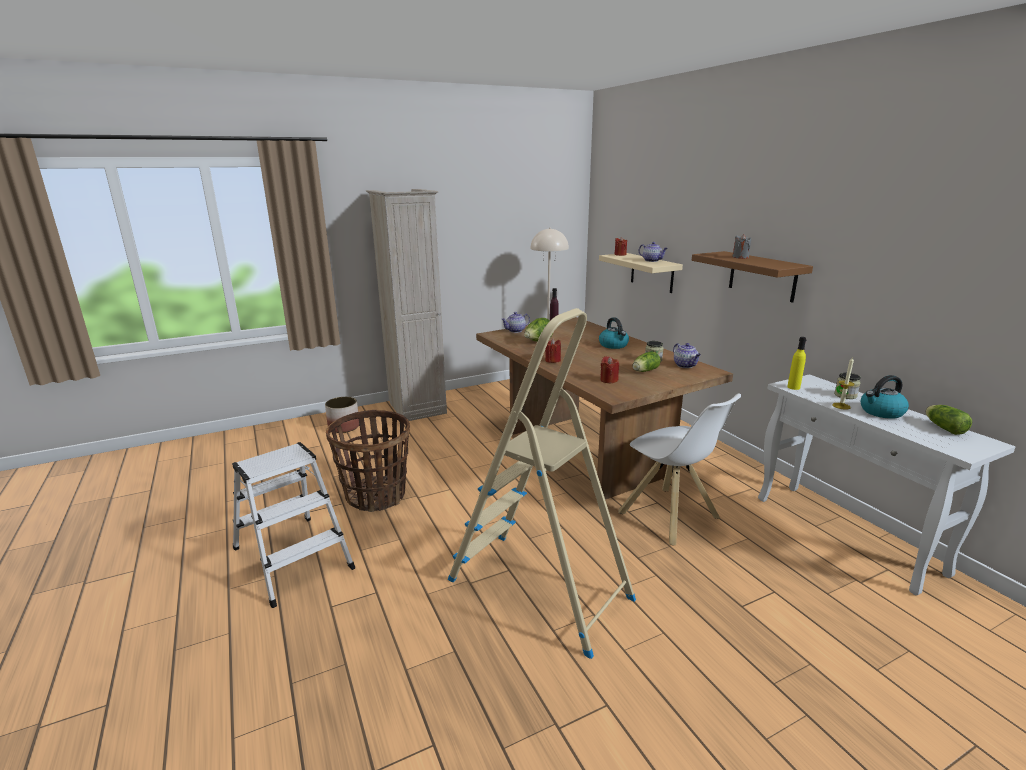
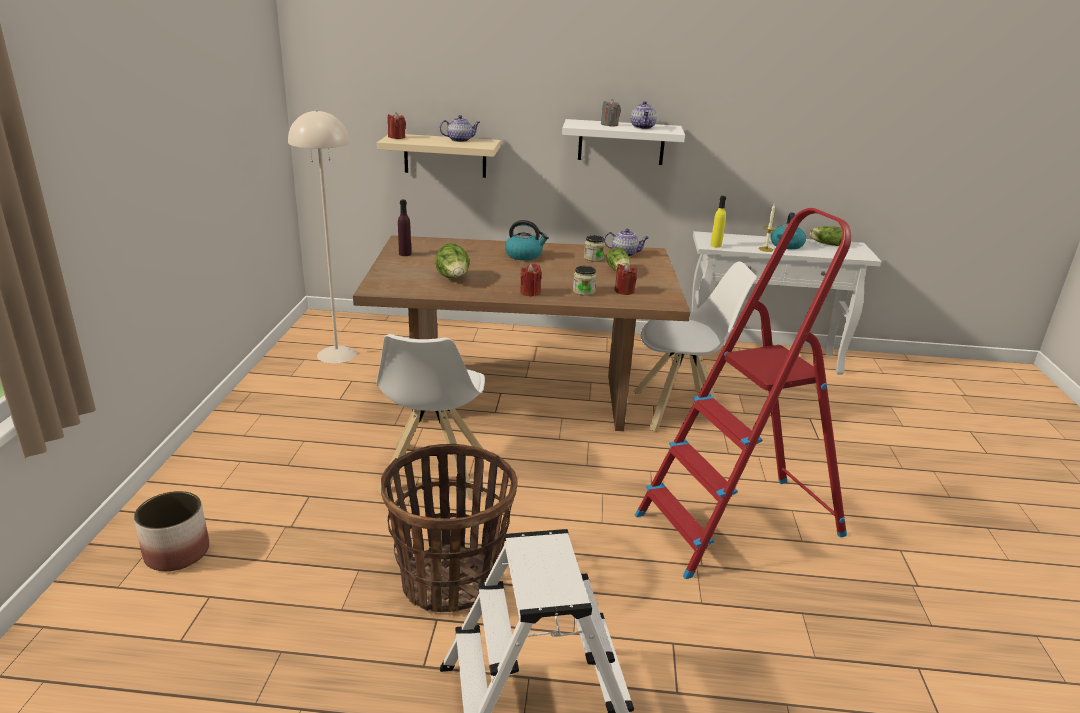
camera: 60 degrees left, 5 degrees up
(418, 408) = (225, 461): beige cabinet -> none
(466, 456) = (432, 473): none -> white chair
(515, 330) = (386, 274): teapot -> teapot (643, 127)
(538, 588) = (738, 525): beige step ladder -> red step ladder
(762, 276) = (621, 142): brown shelf -> white shelf
(845, 395) = (747, 240): jar -> jar (584, 291)

